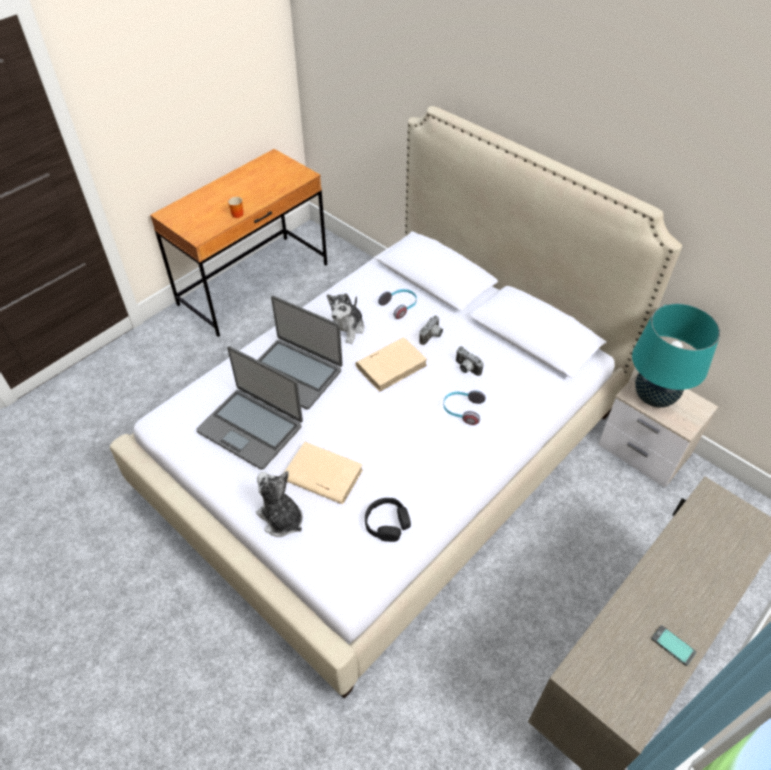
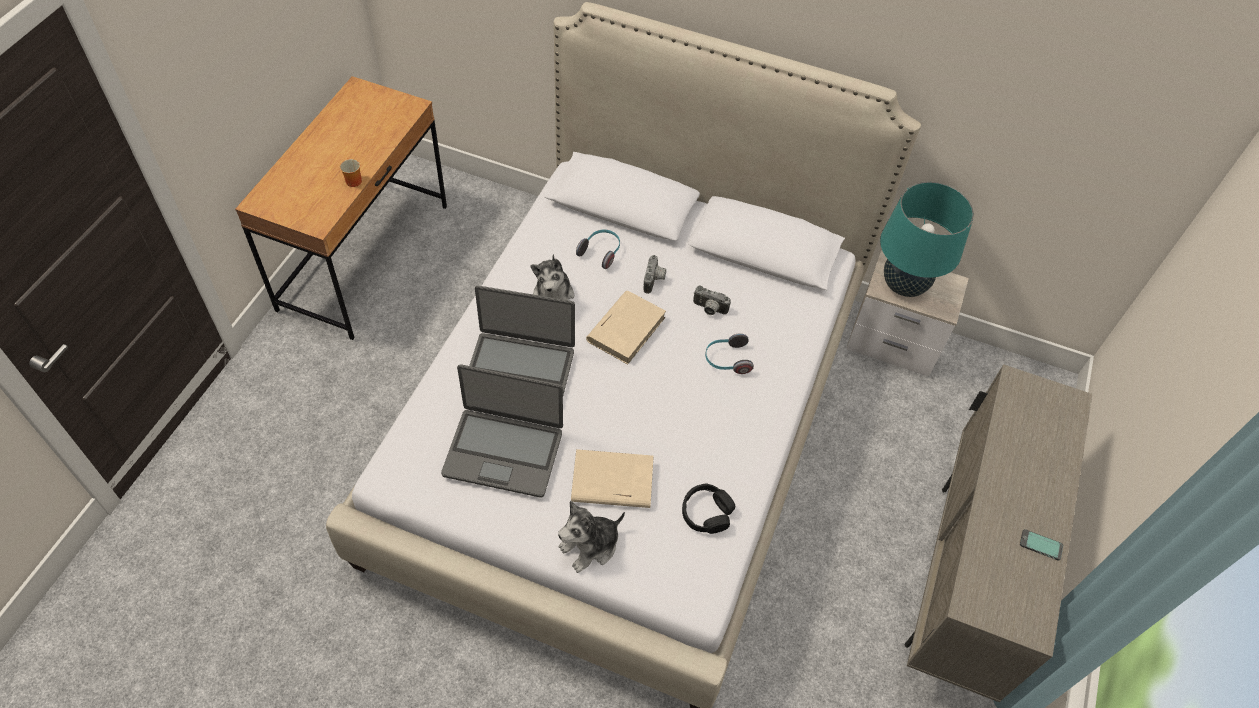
camera: 25 degrees left, 5 degrees up
(281, 519) = (590, 546): plush toy -> plush toy turned 60 degrees counterclockwise

